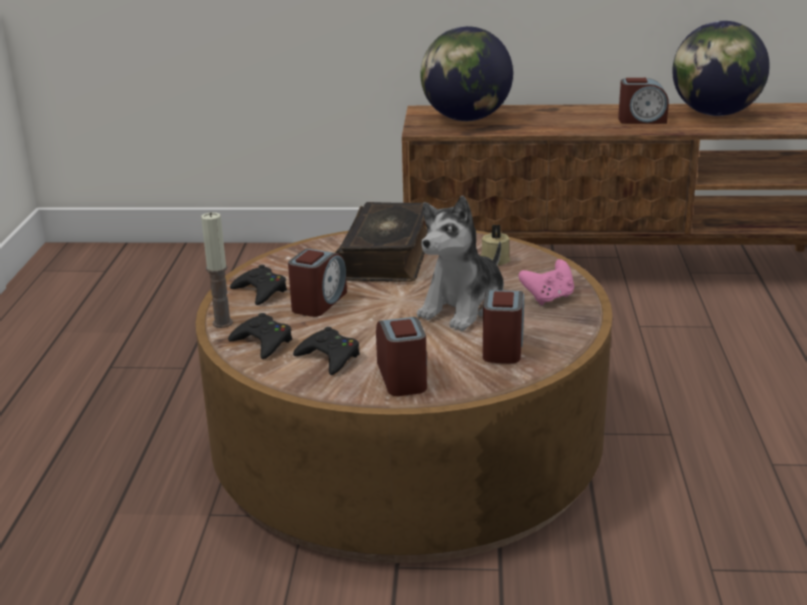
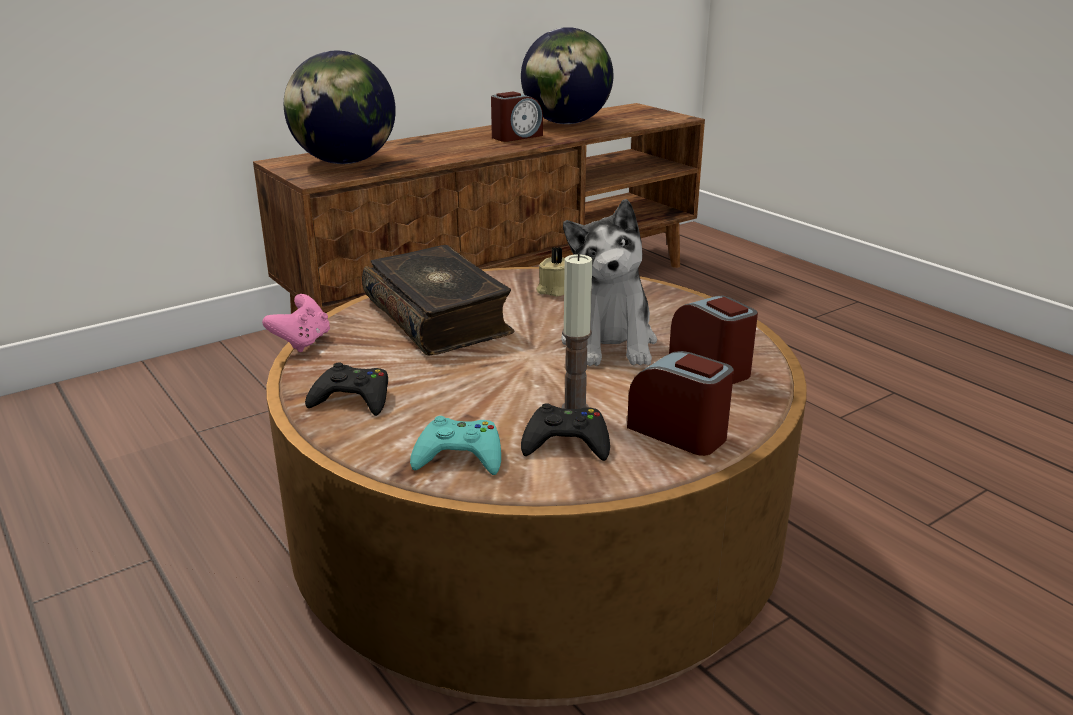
camera: 40 degrees left, 0 degrees up
(222, 323) = (366, 452): candle -> candle (575, 408)
(263, 342) = (460, 455): black game controller -> turquoise game controller
(318, 302) = (446, 387): alarm clock -> none
(548, 298) = (665, 309): pink game controller -> pink game controller (302, 342)

